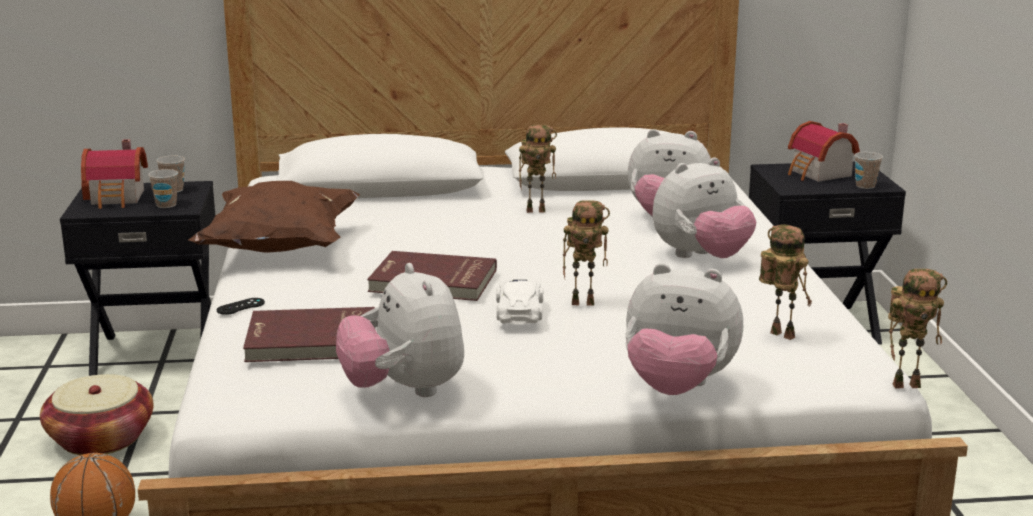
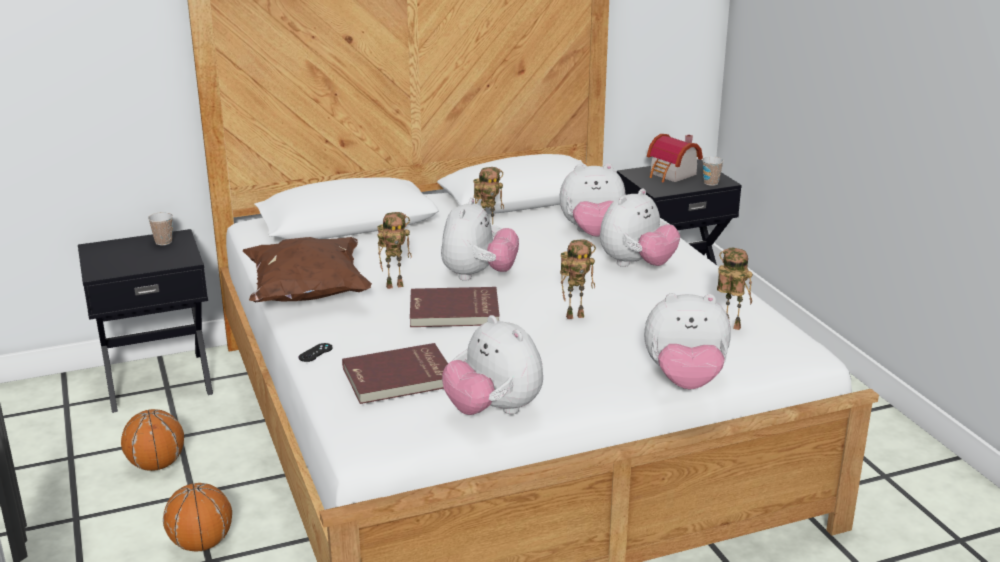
camera: 15 degrees left, 5 degrees up
(101, 439) = (156, 465): basket -> basketball
(119, 198) = (121, 255): toy house -> none
(166, 205) = (168, 258): cup -> none
(492, 249) = (478, 275): none -> plush toy
(519, 309) = (534, 328): white toy car -> none
(907, 384) = (832, 356): toy robot -> toy robot (395, 285)

